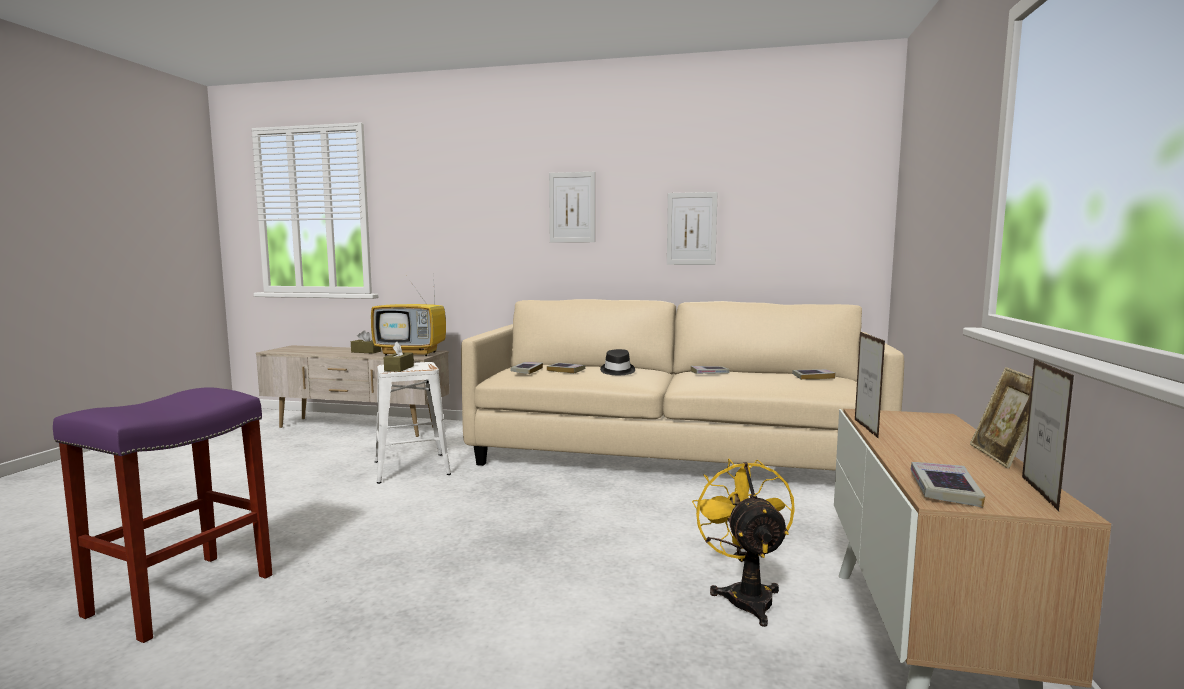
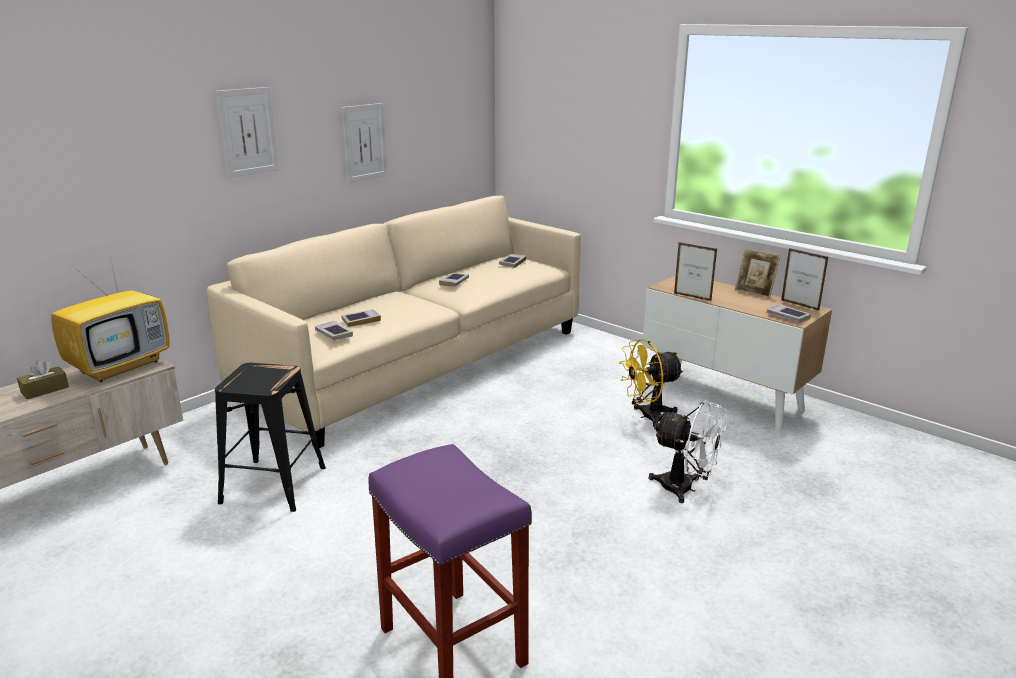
camera: 60 degrees left, 15 degrees up
(399, 368) = (262, 382): brown tissue box -> none
(411, 467) = (272, 484): white stool -> black stool
(574, 673) = (685, 489): none -> white fan
(617, 371) = (397, 305): black hat -> none
(745, 595) = (648, 416): yellow fan -> yellow fan turned 45 degrees counterclockwise

